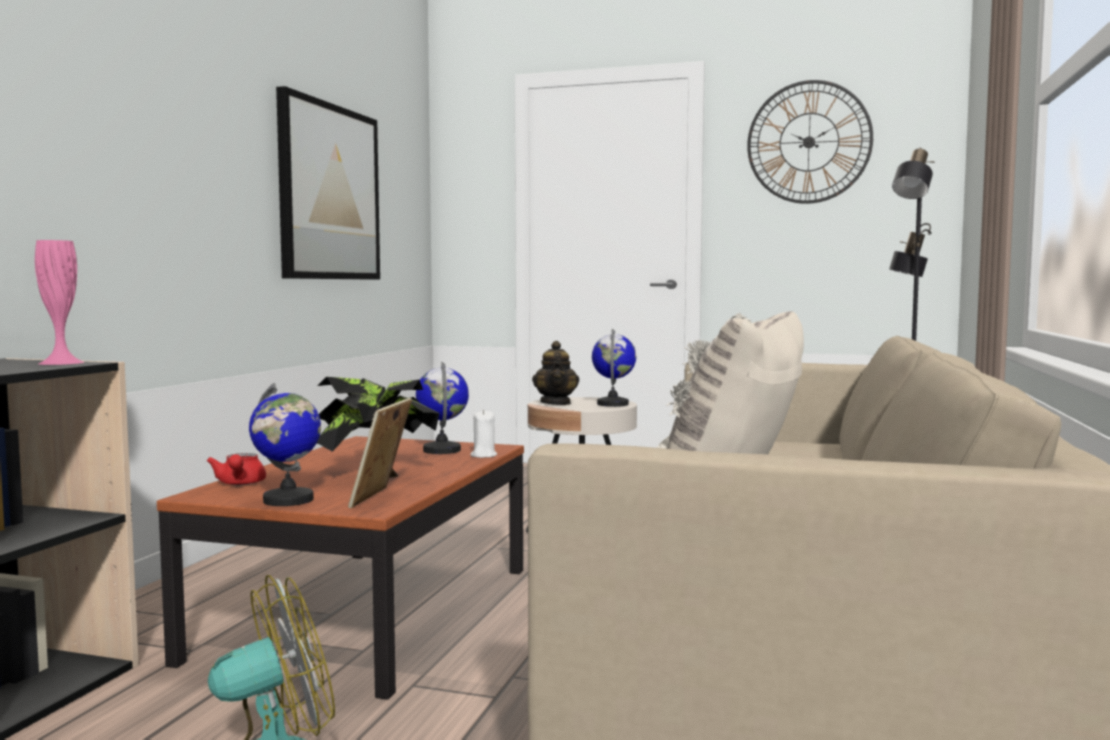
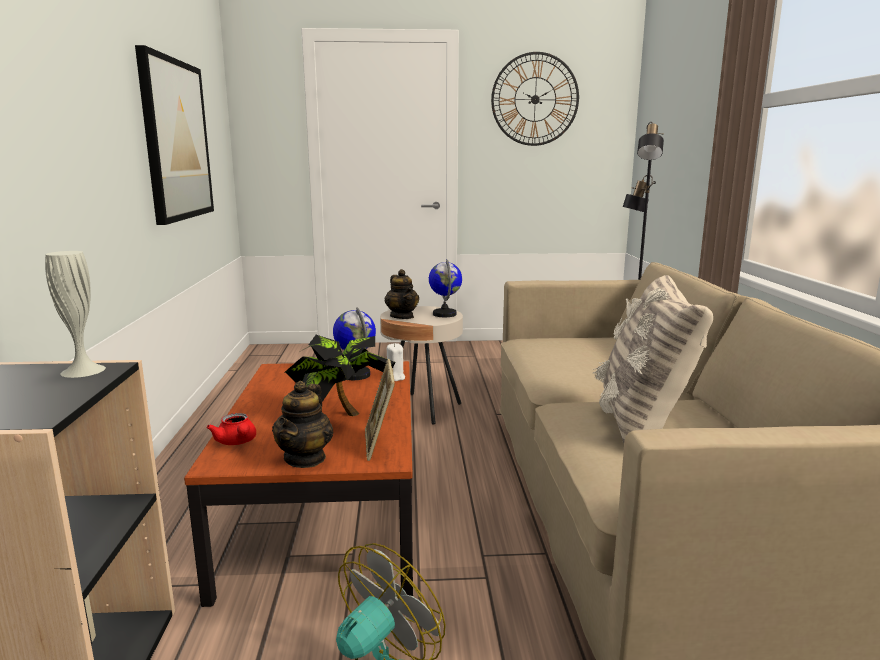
camera: 20 degrees left, 10 degrees up
(61, 363) = (83, 370): pink vase -> white vase
(288, 500) = (305, 458): globe -> teapot

